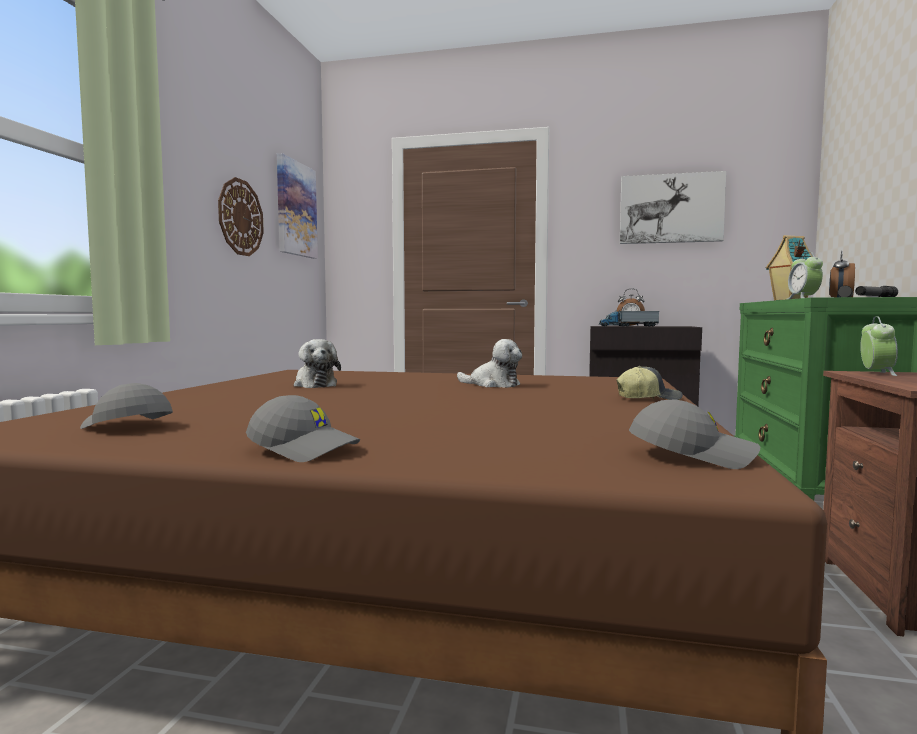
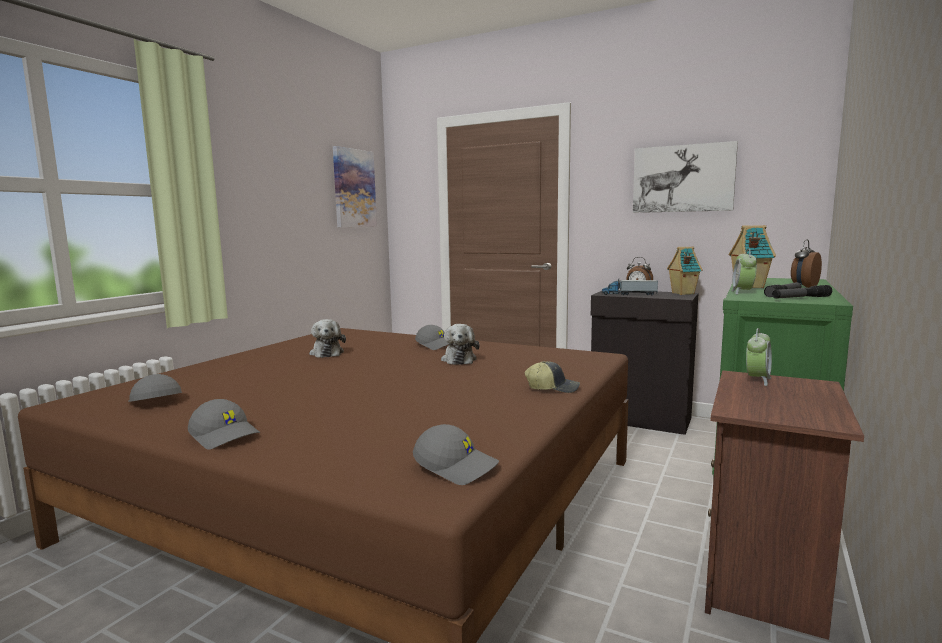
camera: 15 degrees right, 5 degrees up
(240, 217) = (297, 207): wall clock -> none
(443, 377) = (436, 345): none -> grey cap
(493, 385) = (459, 359): plush toy -> plush toy turned 45 degrees clockwise
(678, 326) = (682, 293): none -> toy house

